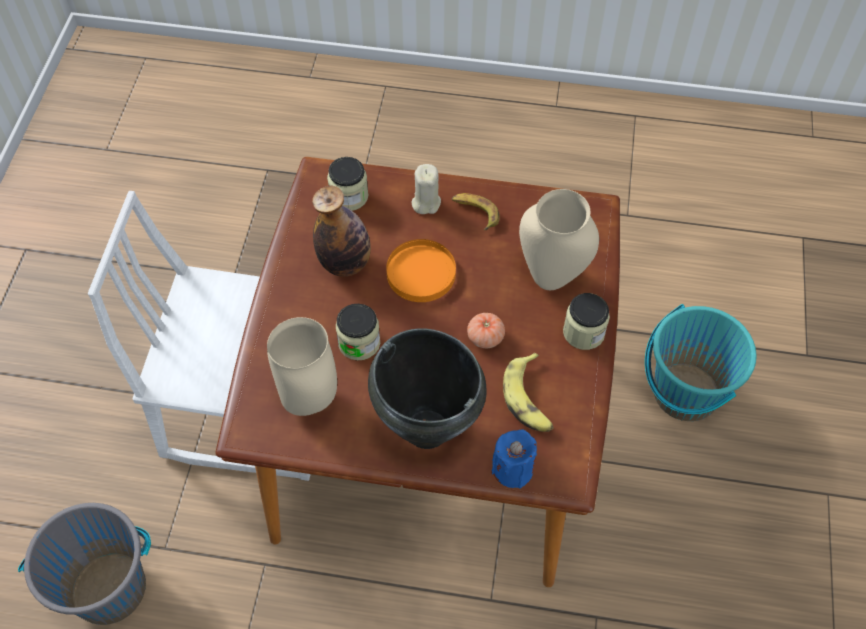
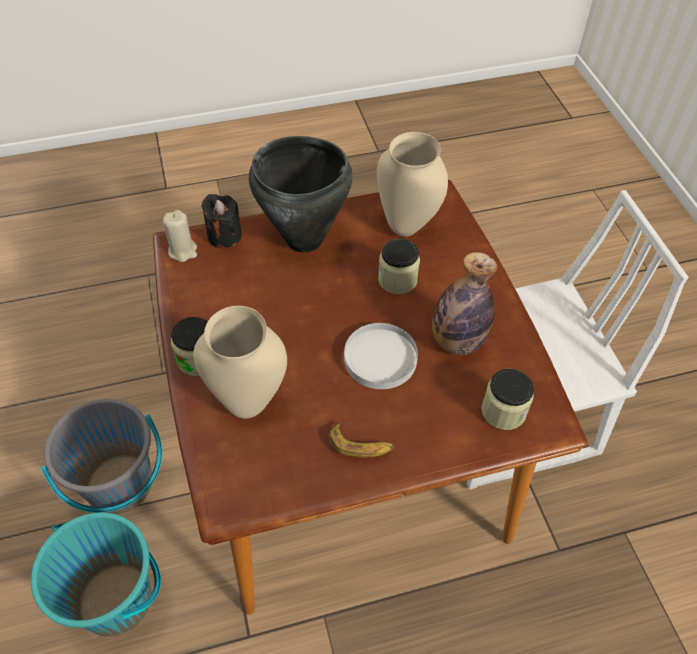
camera: 155 degrees right, 5 degrees down
(109, 588) = (508, 270): grey bucket -> grey bucket (120, 485)
(420, 273) = (381, 358): orange plate -> white plate
(426, 203) = (420, 436): beige candle -> beige candle (183, 251)
(485, 337) = (290, 322): tomato -> none
(513, 469) = (224, 236): blue candle -> black candle
(529, 399) = (230, 287): banana -> none

